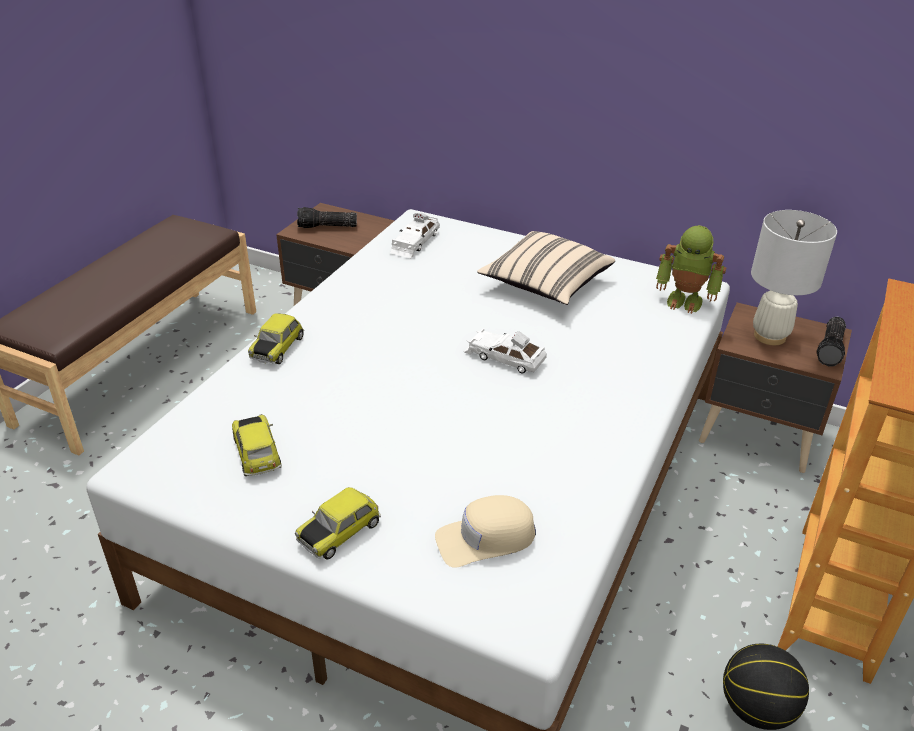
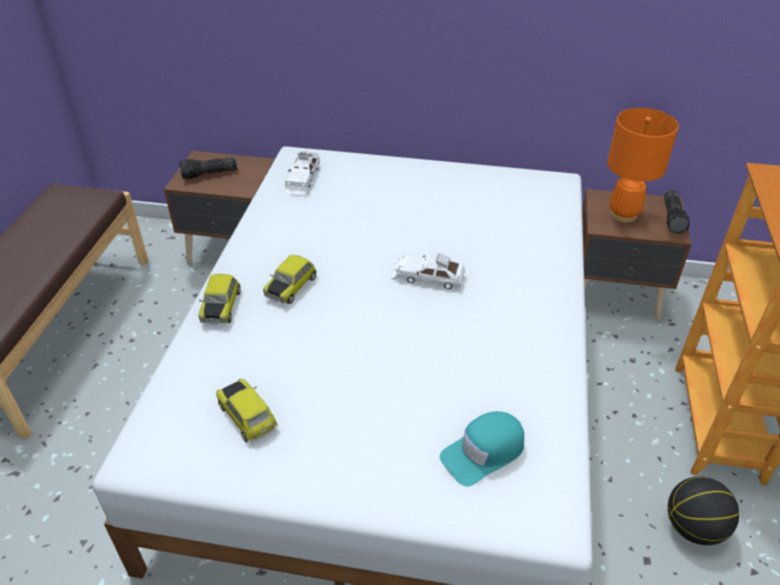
camera: 15 degrees left, 5 degrees up
(339, 531) = (355, 476): toy car -> toy car (290, 286)
(485, 539) = (484, 452): beige cap -> turquoise cap
(545, 285) = (433, 201): beige pillow -> none
(685, 300) = (553, 196): toy robot -> none
(769, 336) = (623, 215): white table lamp -> orange table lamp

